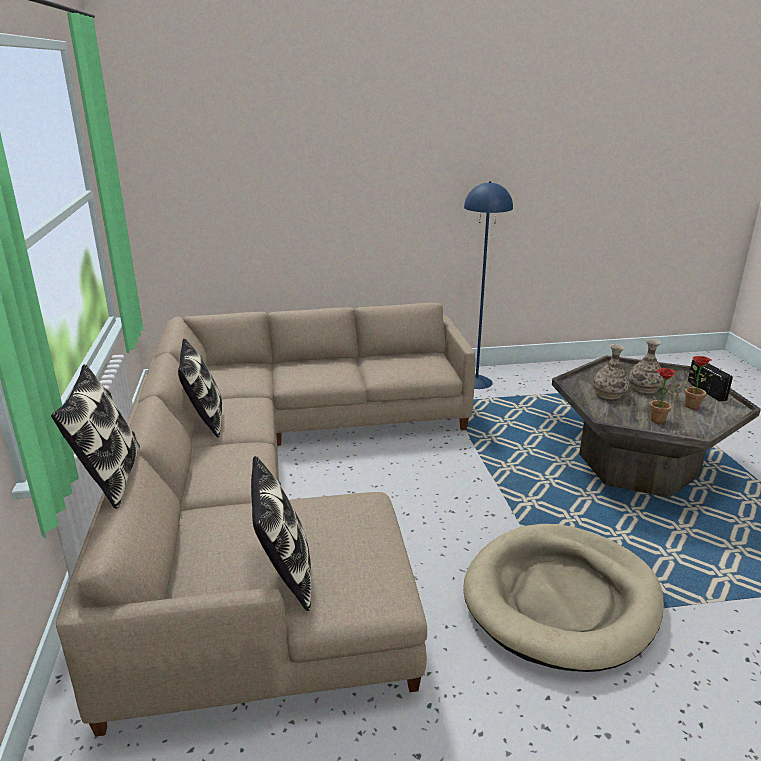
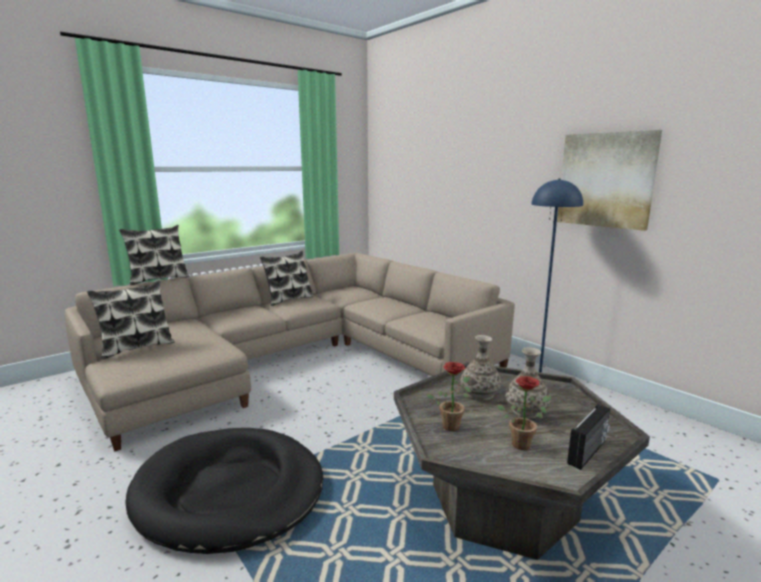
camera: 60 degrees right, 10 degrees down
(502, 176) = (606, 180): none -> picture
(561, 599) = (229, 492): beige dog bed -> black dog bed

